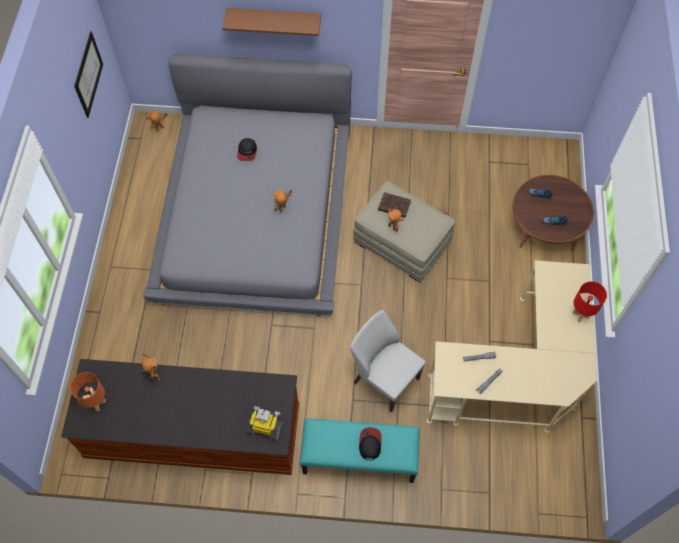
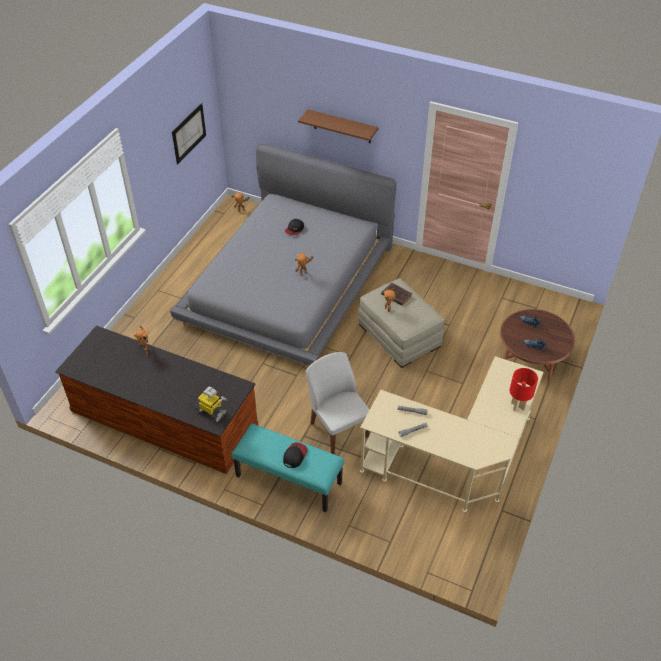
camera: 20 degrees right, 15 degrees down
(97, 403) = (93, 357): orange table lamp -> none

